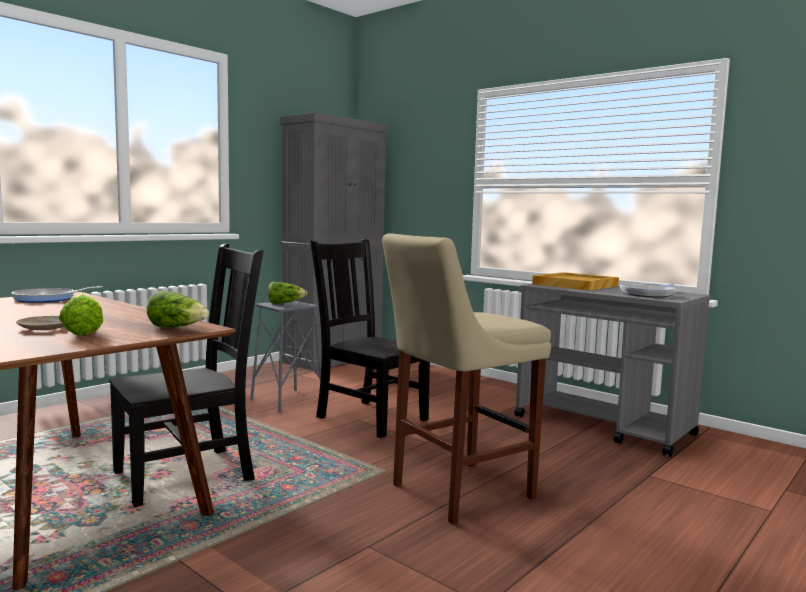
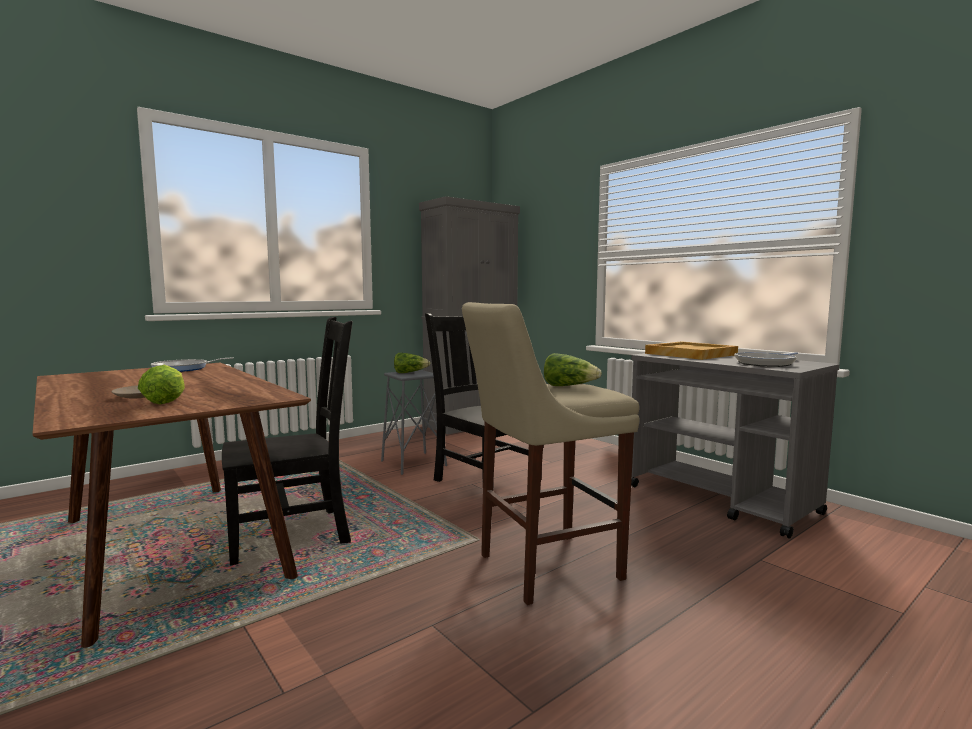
camera: 10 degrees right, 0 degrees up
(178, 328) = (257, 397): lettuce -> lettuce (569, 386)

